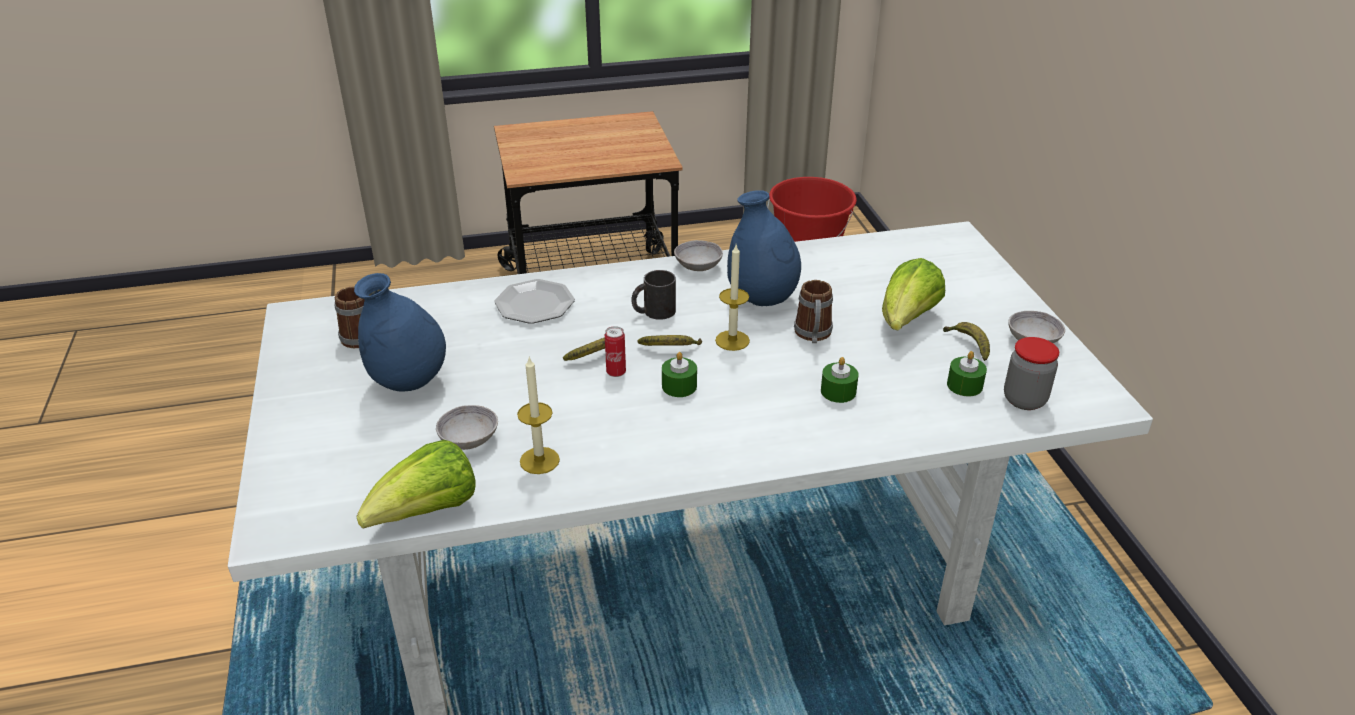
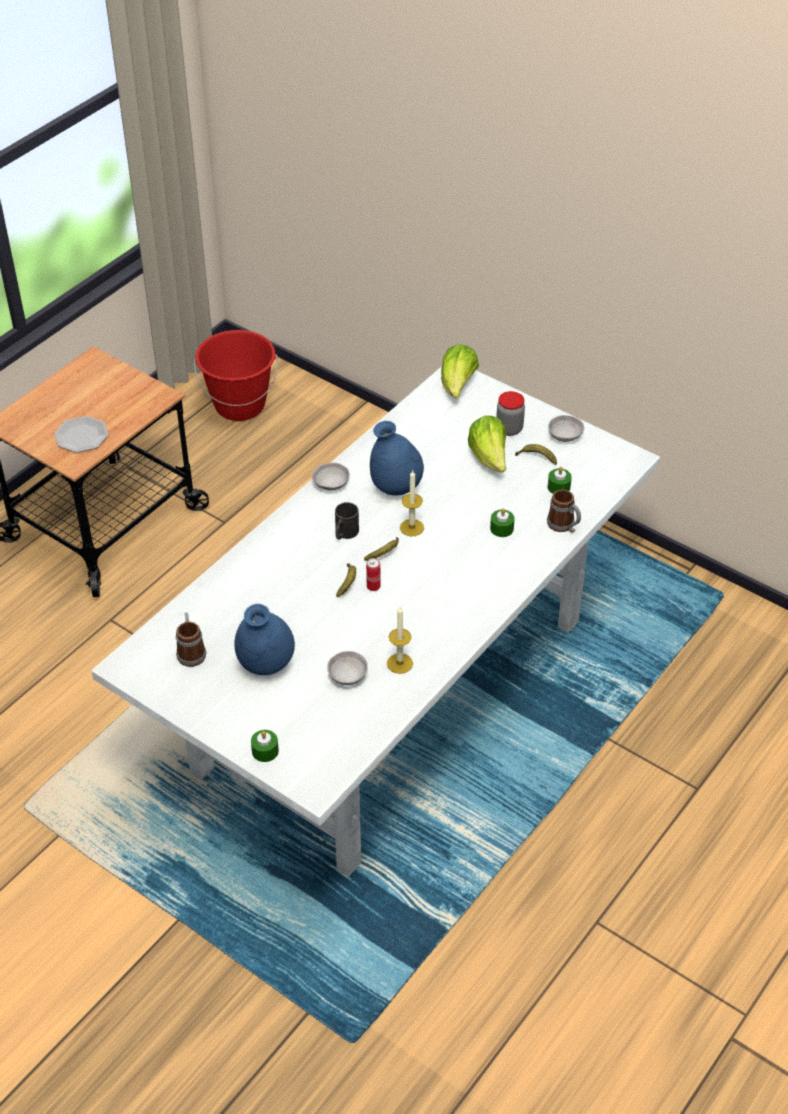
camera: 40 degrees left, 10 degrees up
(427, 513) = (381, 726): lettuce -> lettuce (457, 386)
(534, 304) = (267, 570): plate -> plate (81, 436)
(679, 386) = (417, 575): green candle -> green candle (265, 751)
(813, 335) = (451, 498): mug -> mug (564, 526)
(1024, 400) = (594, 479): jar -> jar (509, 429)

